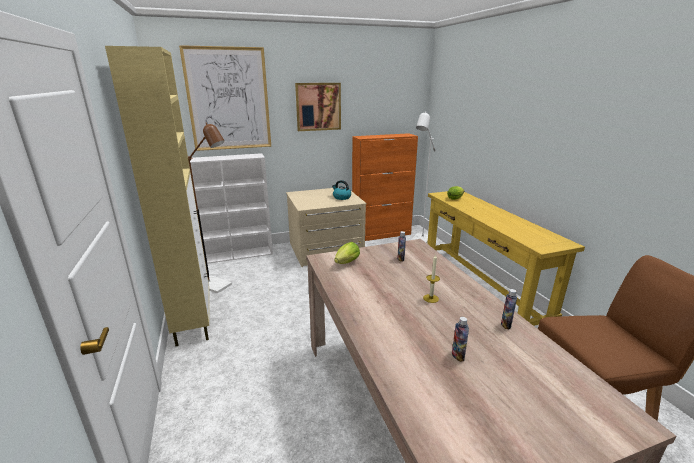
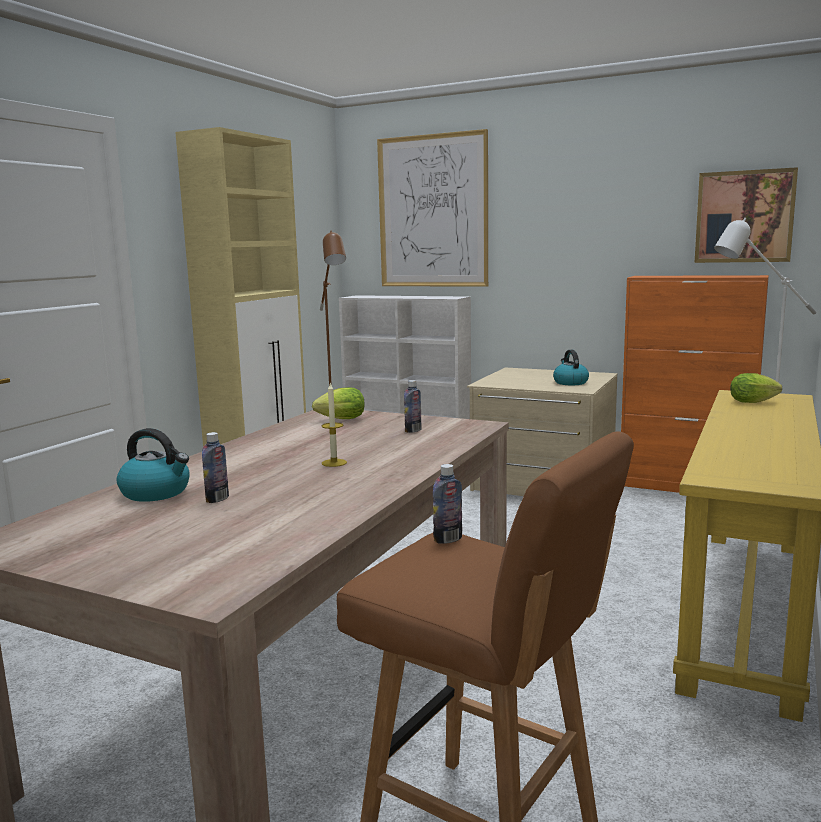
camera: 45 degrees right, 10 degrees down
(318, 106) = (572, 221): picture -> picture (744, 216)
(417, 370) = (157, 492): none -> kettle
(506, 324) = (342, 502): bottle -> bottle (448, 539)

